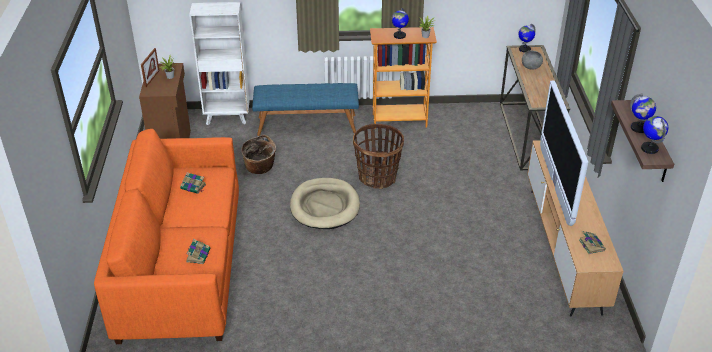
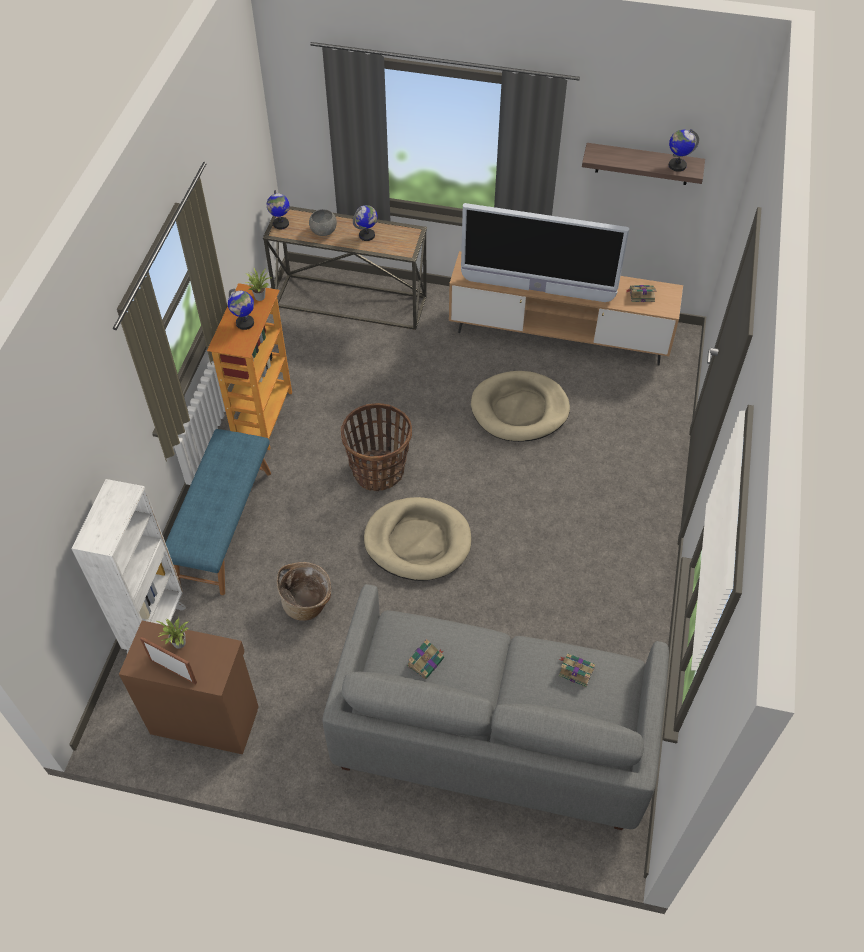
camera: 75 degrees left, 15 degrees up
(181, 267) = (492, 734): orange sofa -> grey sofa
(470, 237) = (519, 409): none -> beige dog bed
(638, 128) = (640, 160): globe -> globe (367, 235)

